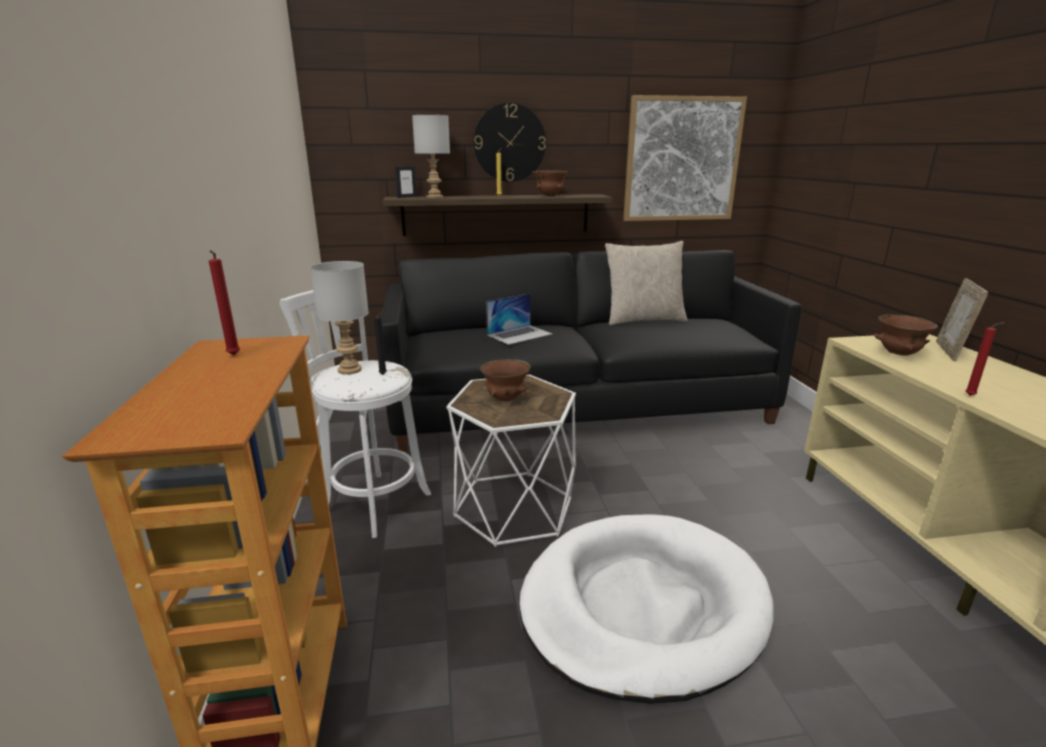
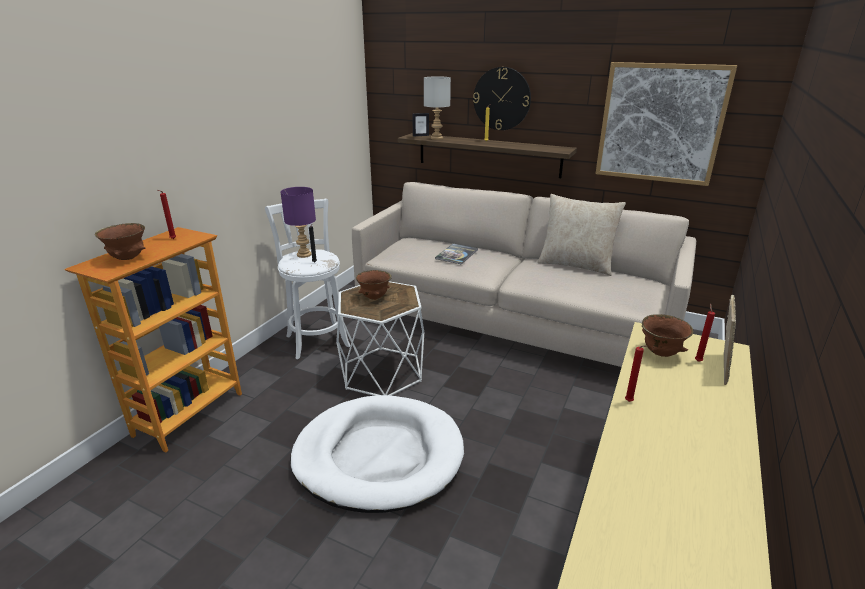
camera: 35 degrees right, 5 degrees up
(350, 370) = (304, 255): grey table lamp -> purple table lamp
(520, 334) = (457, 254): laptop -> book
(549, 196) = (521, 146): brown bowl -> brown bowl (128, 258)
(578, 406) = (512, 322): black sofa -> beige sofa
(928, 351) = (697, 360): none -> red candle
(950, 351) = (720, 367): picture frame -> picture frame turned 150 degrees clockwise

